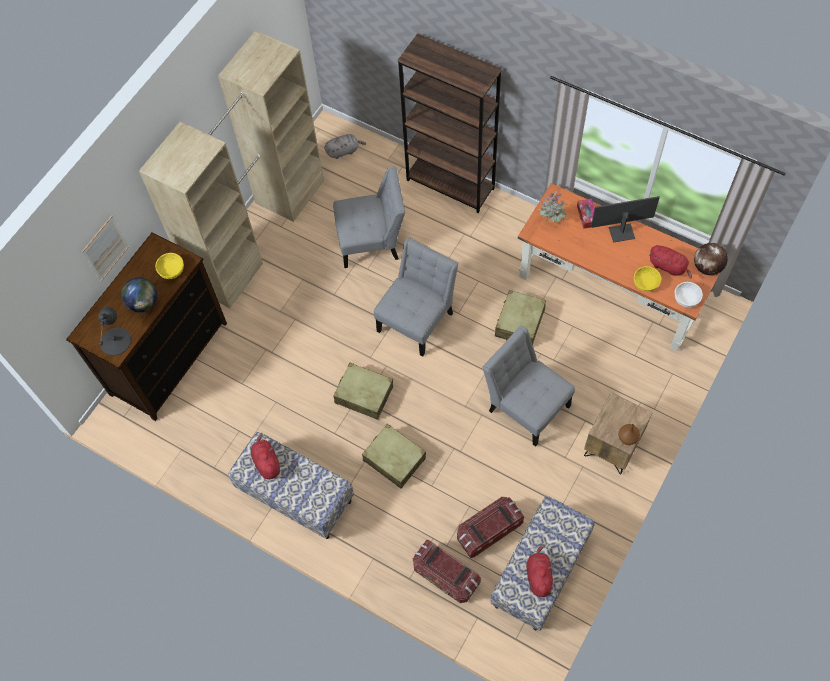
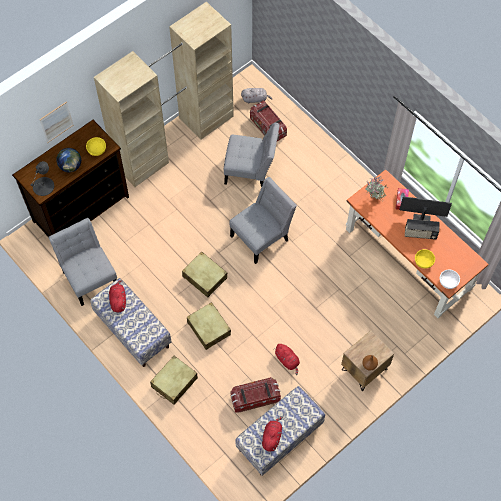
camera: 15 degrees right, 0 degrees up
(445, 576) = (214, 418): storage box -> storage box (267, 127)
(450, 184) = (322, 147): brown bookcase -> none
(519, 323) = (333, 262): beige suitcase -> beige suitcase (174, 382)
(526, 405) = (314, 321): grey chair -> grey chair (89, 276)
(627, 250) = (420, 234): none -> radio
(668, 266) = (445, 255): red plush toy -> red plush toy (287, 360)
(707, 267) = (472, 264): globe -> none

